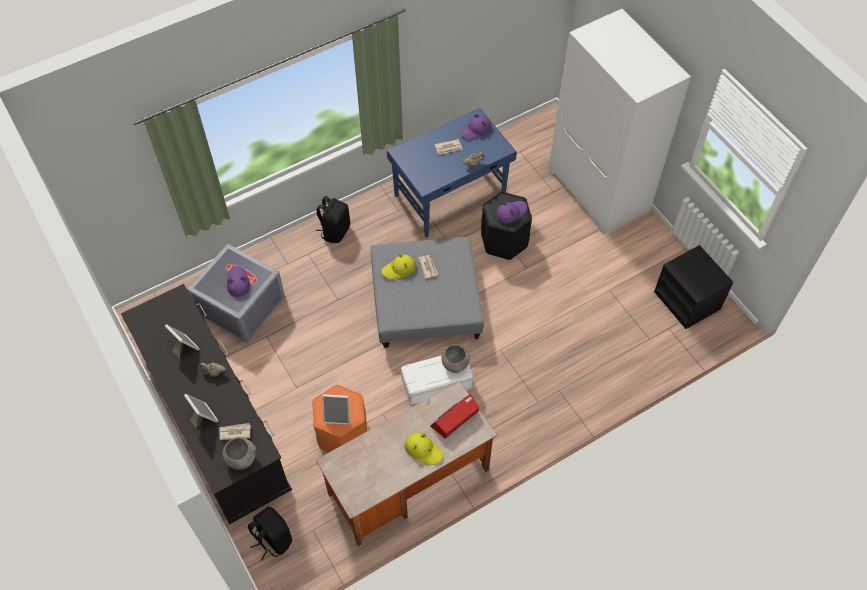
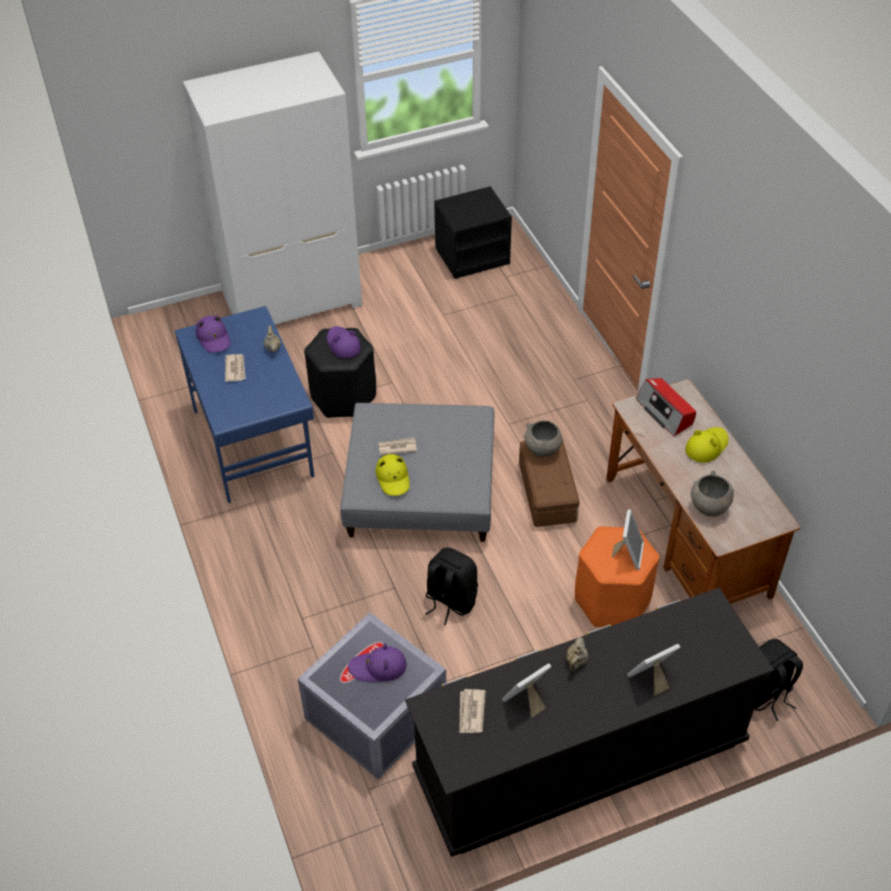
camera: 80 degrees left, 10 degrees down
(235, 432) = (678, 639): newspaper -> newspaper (471, 712)
(241, 459) = (721, 633): grey bowl -> grey bowl (709, 507)
(335, 231) = (270, 580): black backpack -> black backpack (450, 601)
(436, 383) = (548, 492): white storage box -> brown storage box

